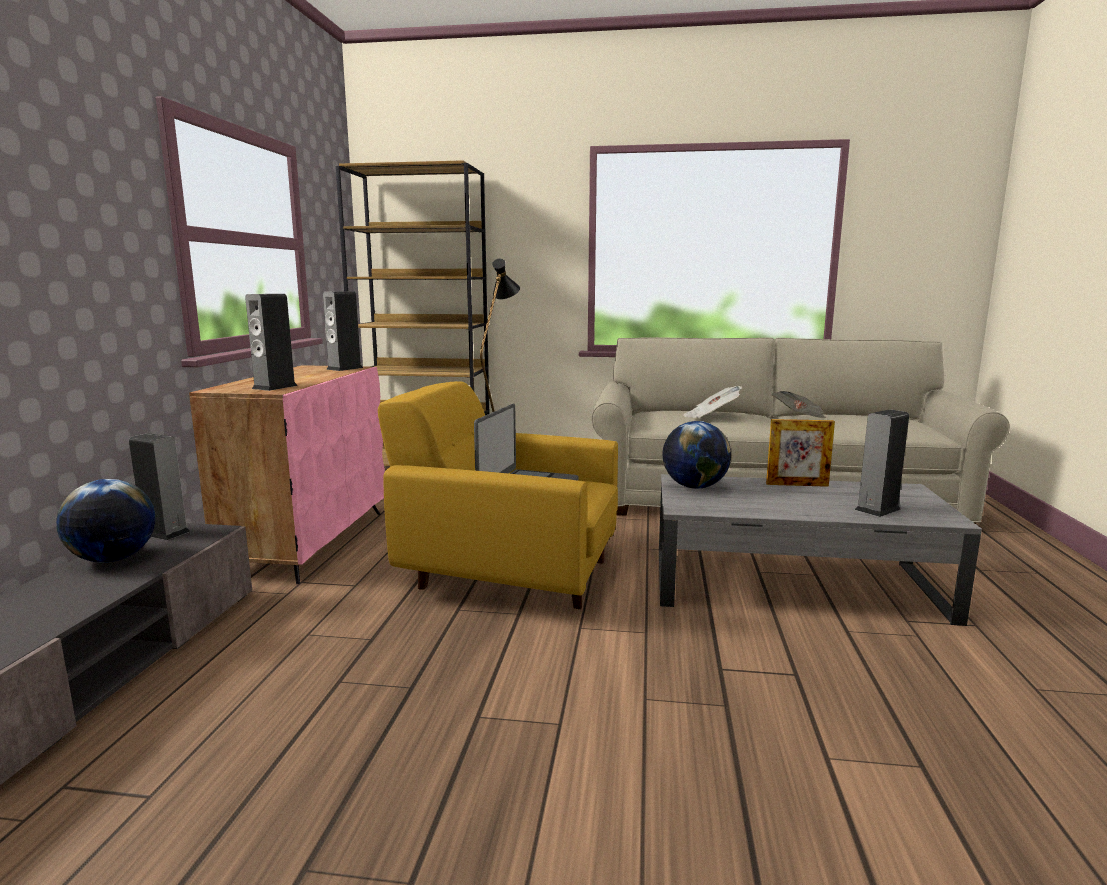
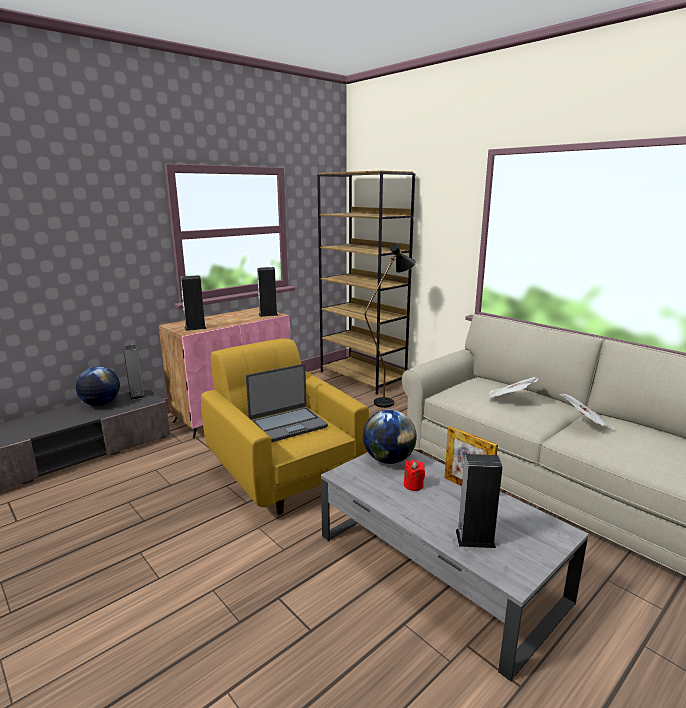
camera: 40 degrees right, 5 degrees up
(758, 495) = (413, 485): none -> red candle

